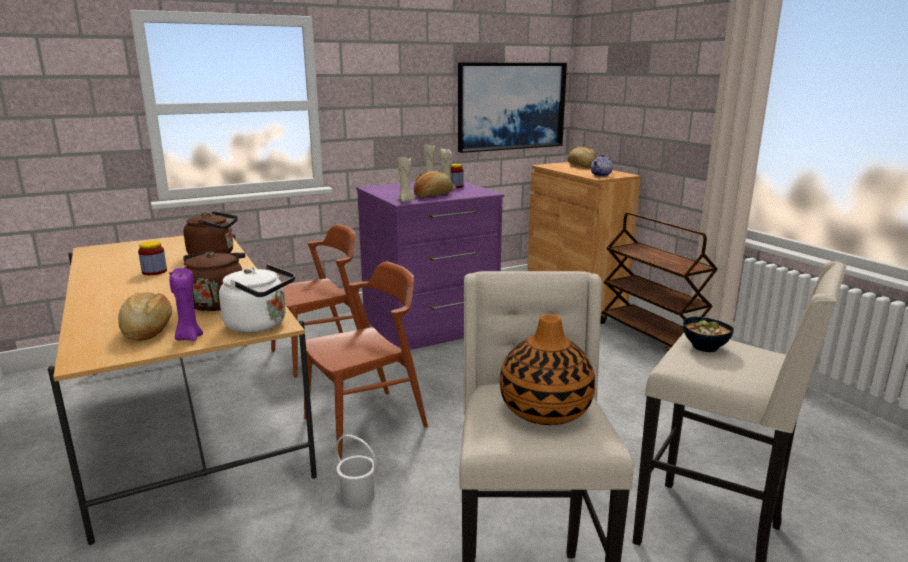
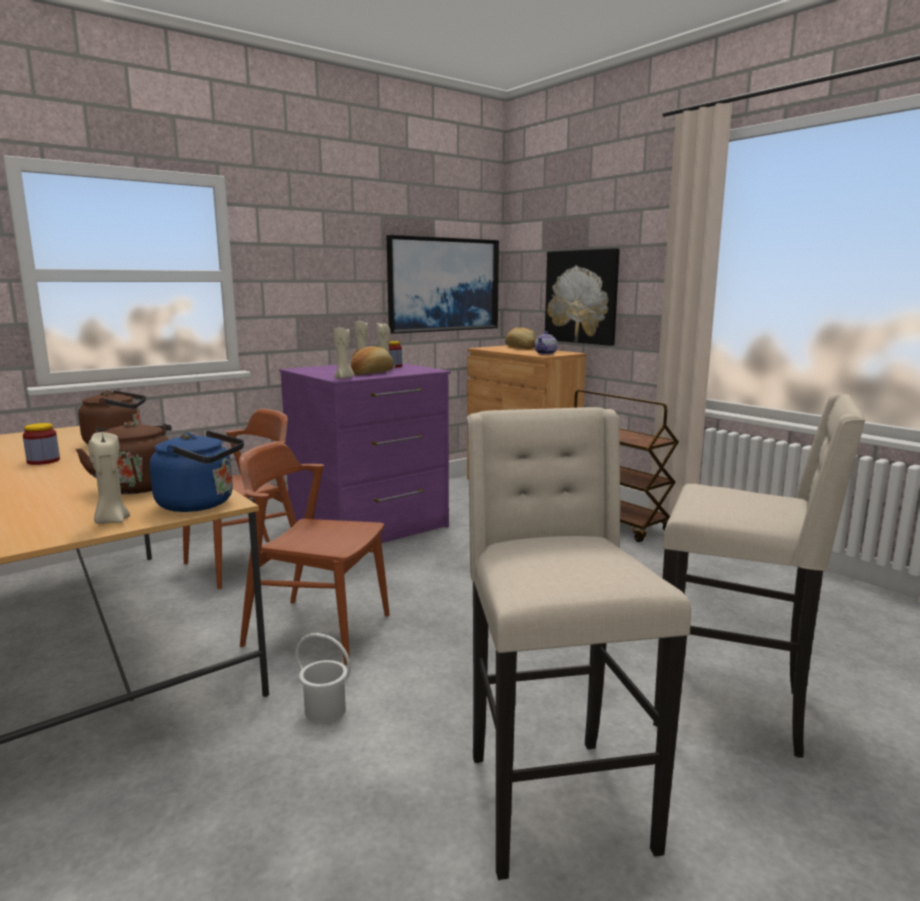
camera: 10 degrees left, 5 degrees down
(147, 330) = (52, 517): bread -> none
(189, 338) = (112, 521): purple candle -> beige candle
(260, 325) = (201, 504): white kettle -> blue kettle
(366, 422) = (317, 629): brown chair -> brown chair turned 120 degrees counterclockwise
(544, 410) = (576, 559): vase -> none
(640, 121) = (582, 297): none -> picture
(705, 347) = (714, 495): bowl -> none

